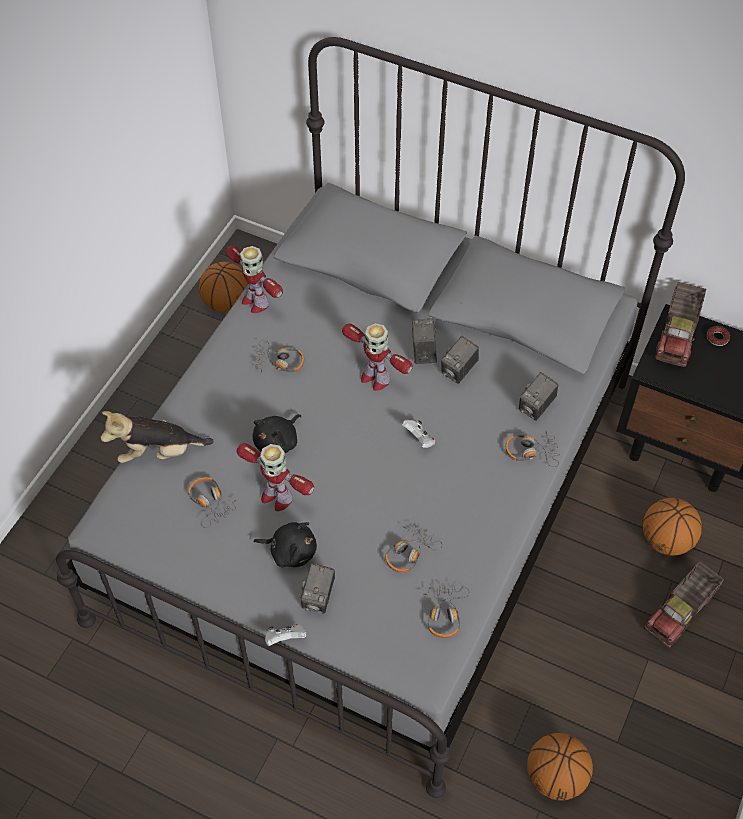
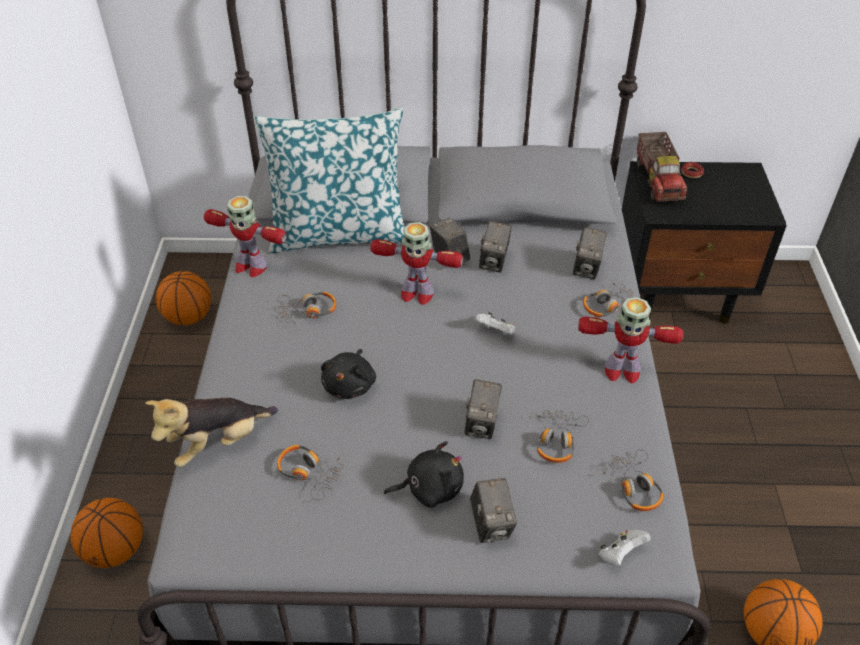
camera: 25 degrees left, 10 degrees down
(276, 497) = (381, 439): toy robot -> toy robot (621, 371)
(285, 639) = (483, 585): white game controller -> white game controller (620, 554)
(343, 294) = (339, 233): none -> pillow
(359, 515) = (482, 424): none -> camera
(666, 540) = (717, 376): basketball -> basketball (116, 550)
(681, 612) = (772, 431): toy truck -> none

